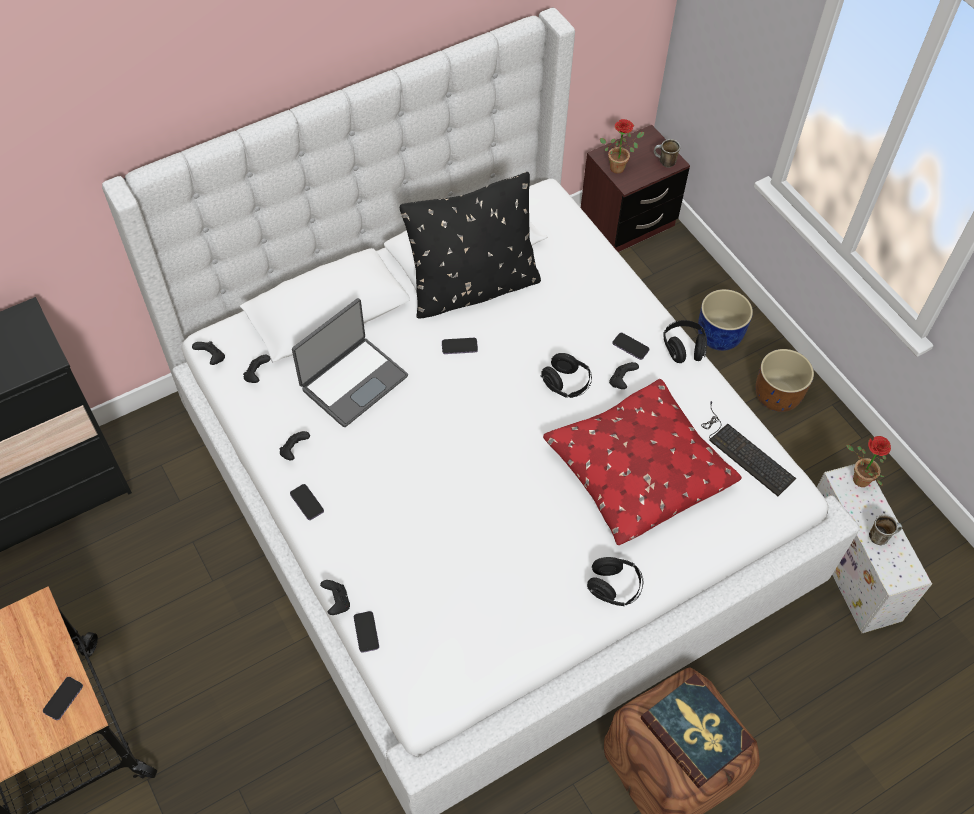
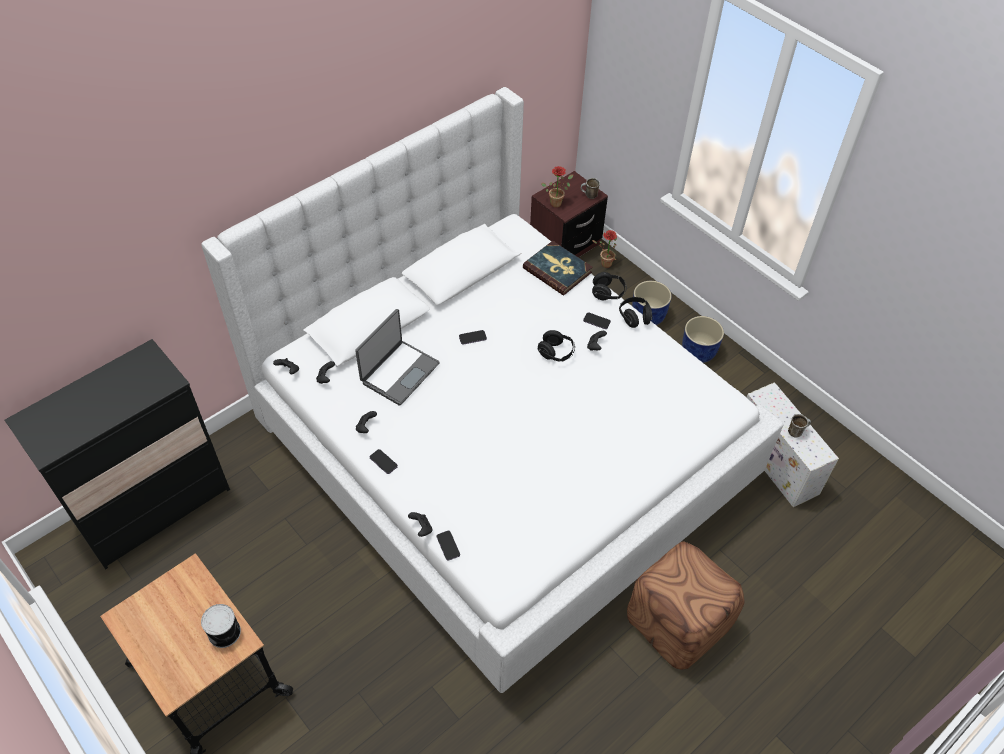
camera: 10 degrees left, 5 degrees down
(63, 699) = (225, 632): phone -> can
(473, 288) = (473, 296): black pillow -> none
(614, 587) = (621, 487): black headphones -> black headphones (608, 293)
(637, 469) = (620, 404): red pillow -> none
(696, 731) = (697, 583): book -> book (557, 270)
(744, 451) = (692, 381): keyboard -> none
(777, 396) = (698, 352): brown planter -> blue planter
(857, 479) = (771, 395): potted plant -> potted plant (604, 264)

